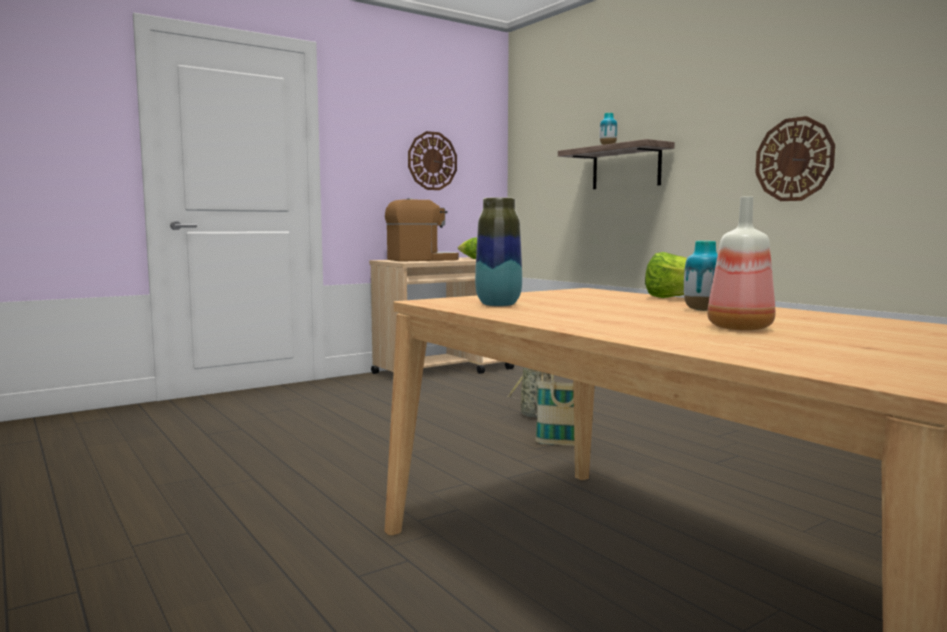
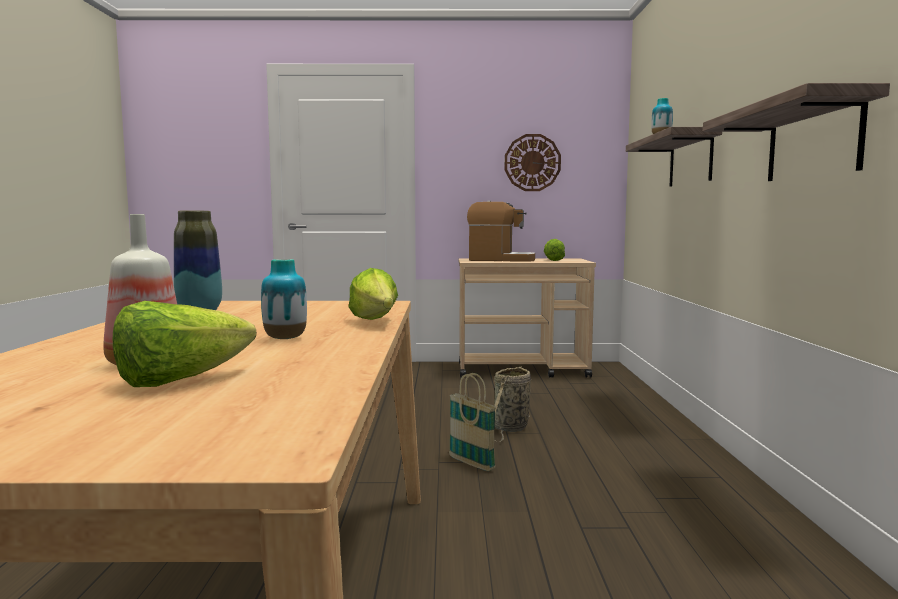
camera: 35 degrees right, 0 degrees up
(794, 159) = (813, 141): wall clock -> shelf
(828, 330) = (180, 381): none -> lettuce

